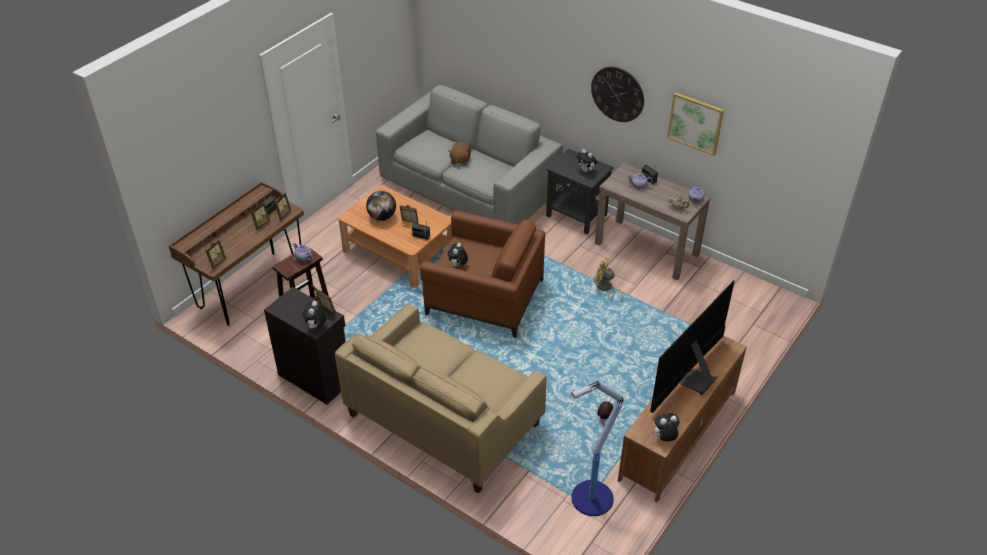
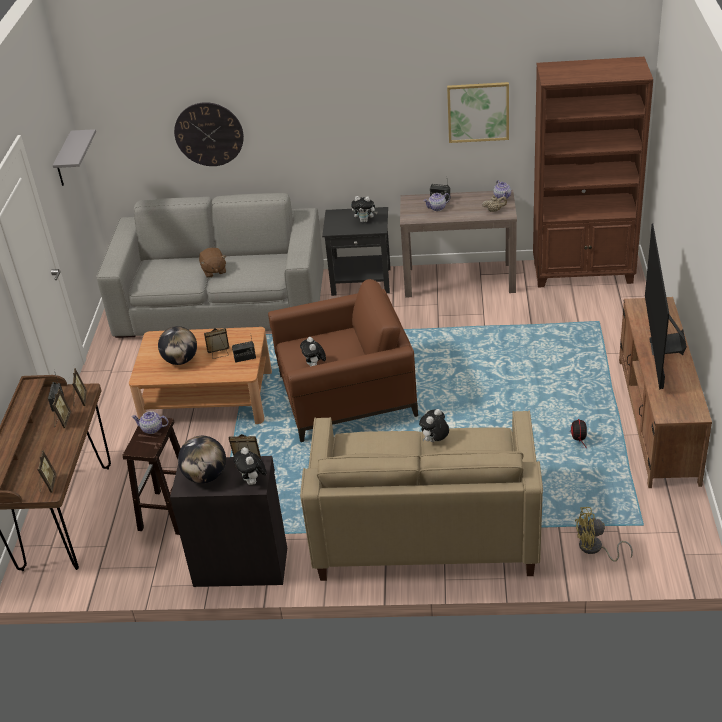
camera: 30 degrees left, 5 degrees down
(294, 307) = (206, 476): none -> globe
(387, 37) = (65, 160): none -> grey shelf
(591, 499) = (642, 517): floor lamp -> none
(605, 289) = (458, 331): yellow fan -> yellow fan (595, 549)
(617, 94) = (376, 117): wall clock -> wall clock (209, 134)
(664, 438) = (693, 406): plush toy -> plush toy (435, 441)
(745, 290) = (583, 273): none -> brown bookcase

